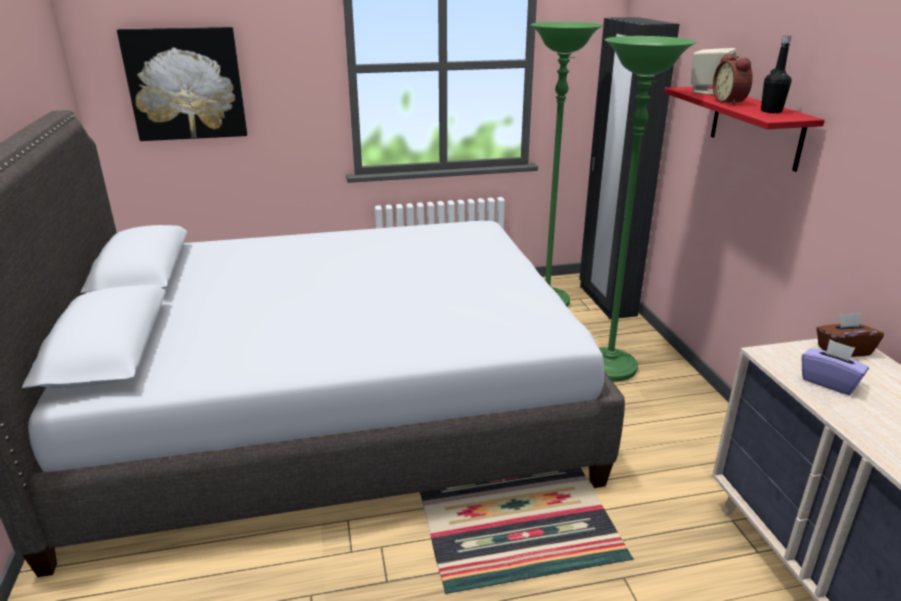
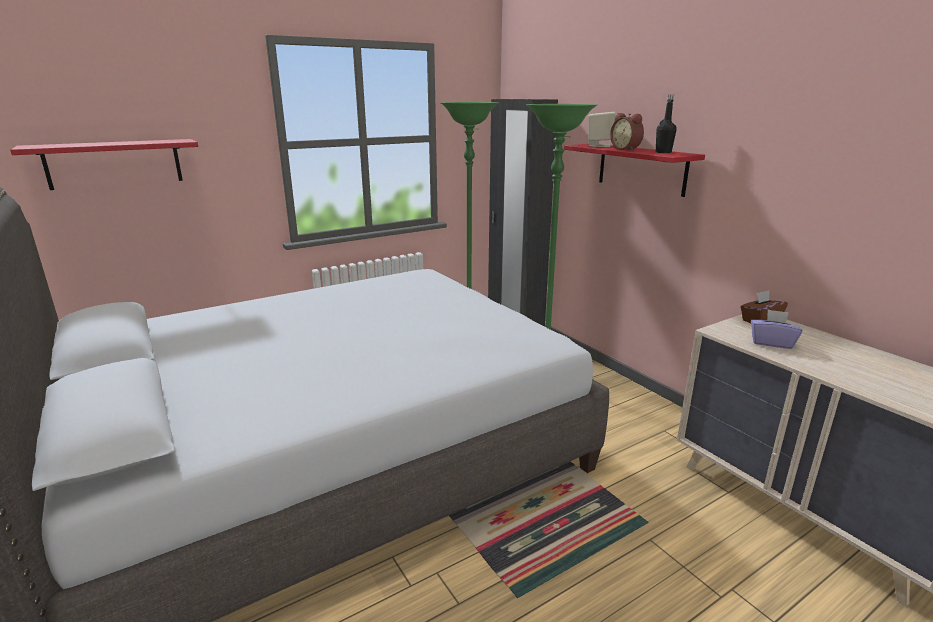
camera: 20 degrees left, 5 degrees down
(186, 84) = (114, 163): picture -> red shelf

